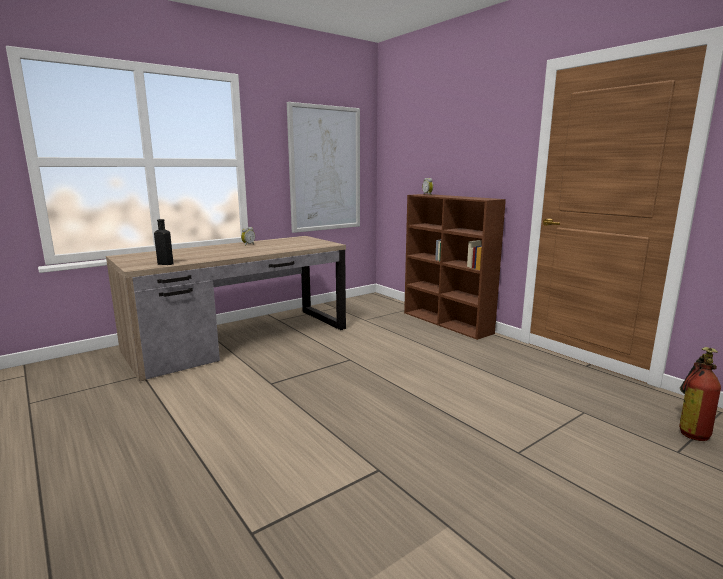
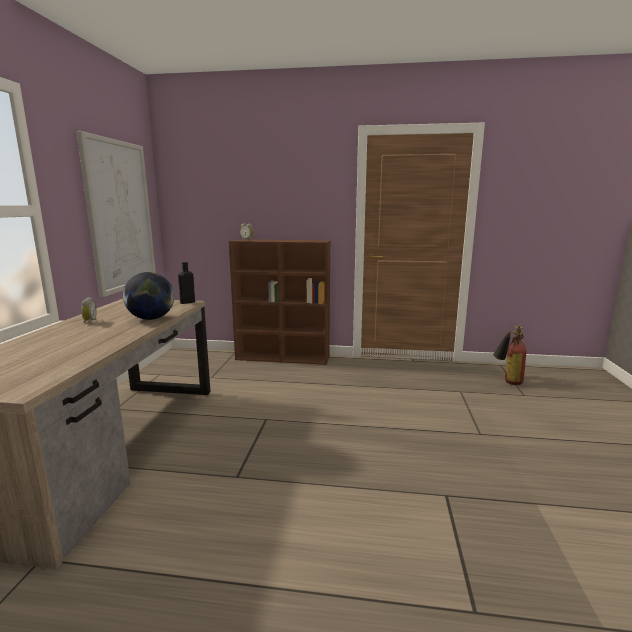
camera: 45 degrees left, 0 degrees up
(164, 264) = (53, 374): black bottle -> black bottle (186, 302)
(280, 249) = (151, 318): none -> globe

